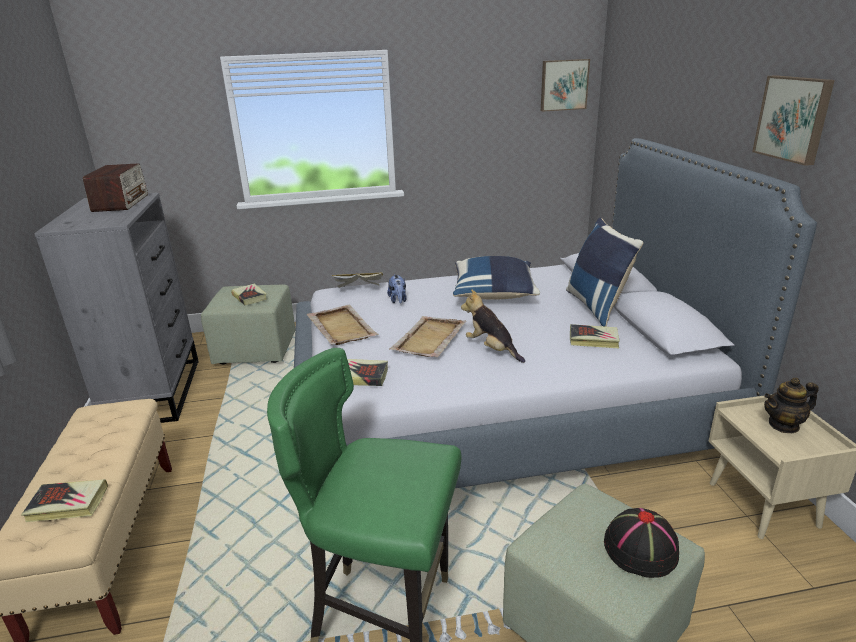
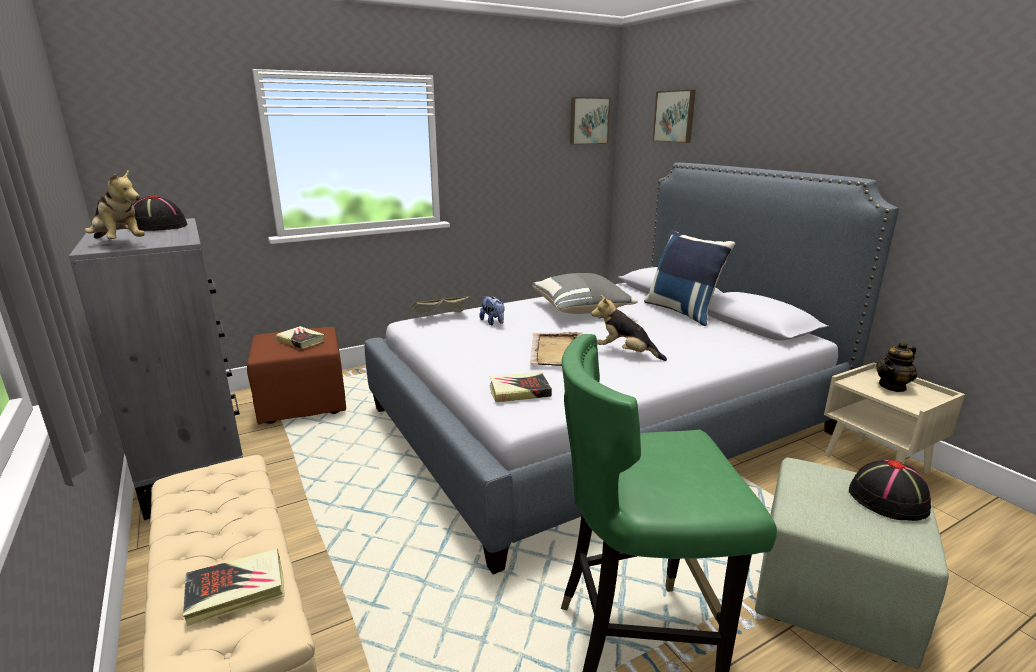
camera: 20 degrees left, 5 degrees down
(76, 222) = (119, 243): none -> plush toy
(121, 203) = (157, 227): radio -> black hat
(257, 350) = (304, 404): green ottoman -> brown ottoman
(341, 327) = (454, 351): beige tray -> none
(494, 294) = (582, 310): blue pillow -> grey pillow
(593, 340) = (707, 336): book -> none
(794, 118) = (855, 127): picture -> picture (675, 116)

